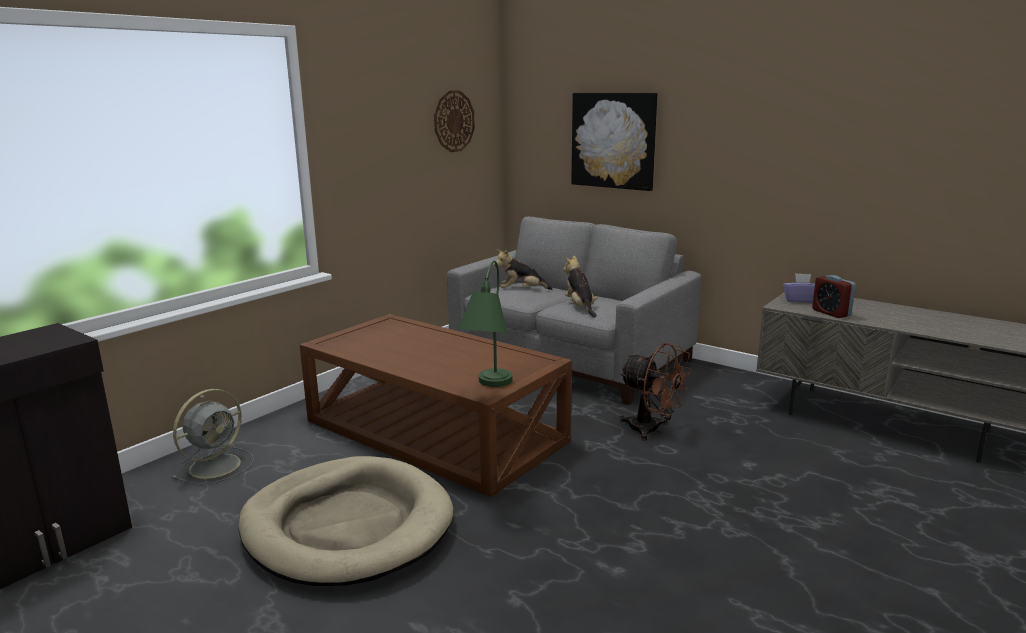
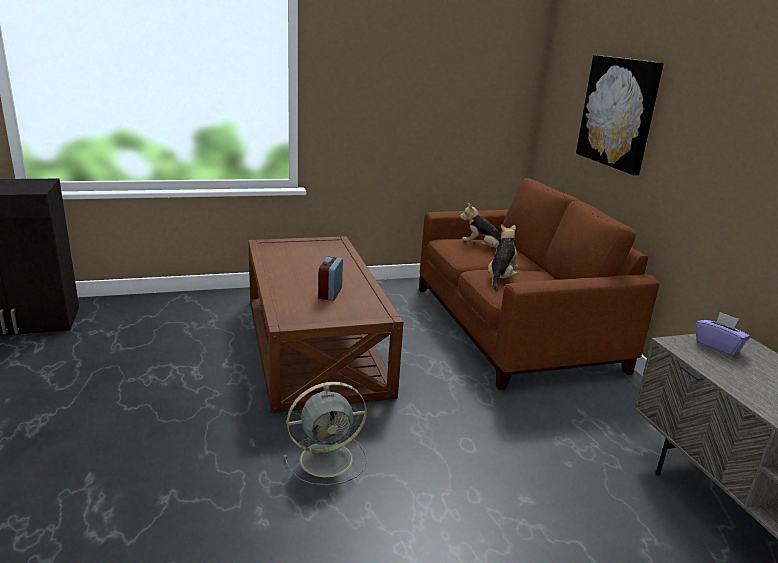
camera: 35 degrees right, 5 degrees up
(217, 465) = (161, 311): grey fan -> grey fan (329, 459)
(347, 526) = (160, 386): beige dog bed -> none
(454, 121) = (474, 72): wall clock -> none
(488, 389) = (293, 319): green table lamp -> none
(569, 358) = (512, 327): grey sofa -> brown sofa
(651, 430) = (482, 421): brown fan -> none
(831, 313) = (725, 374): alarm clock -> alarm clock (330, 294)

